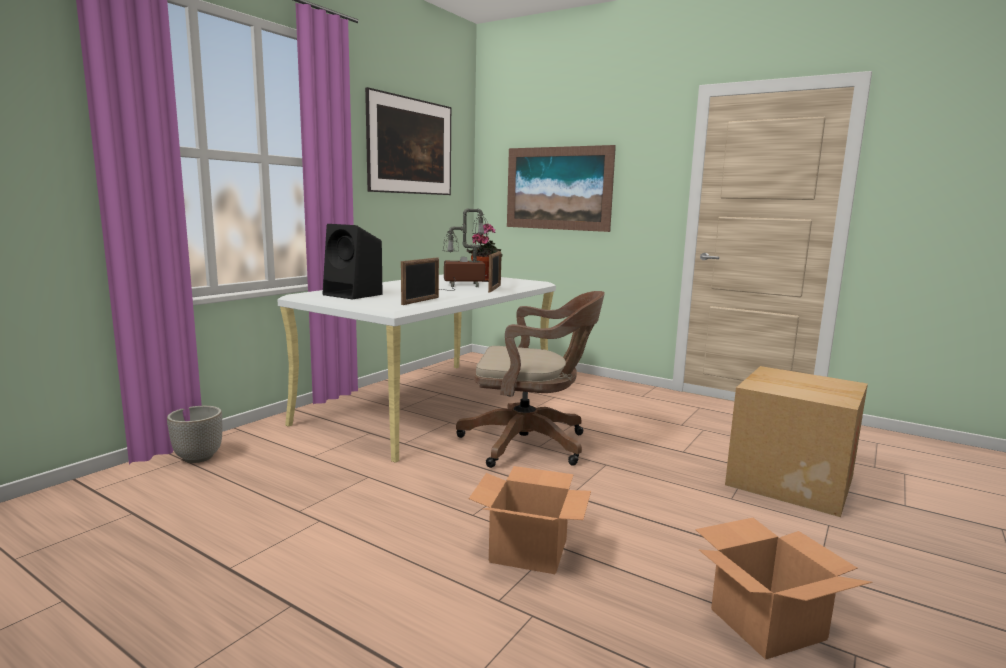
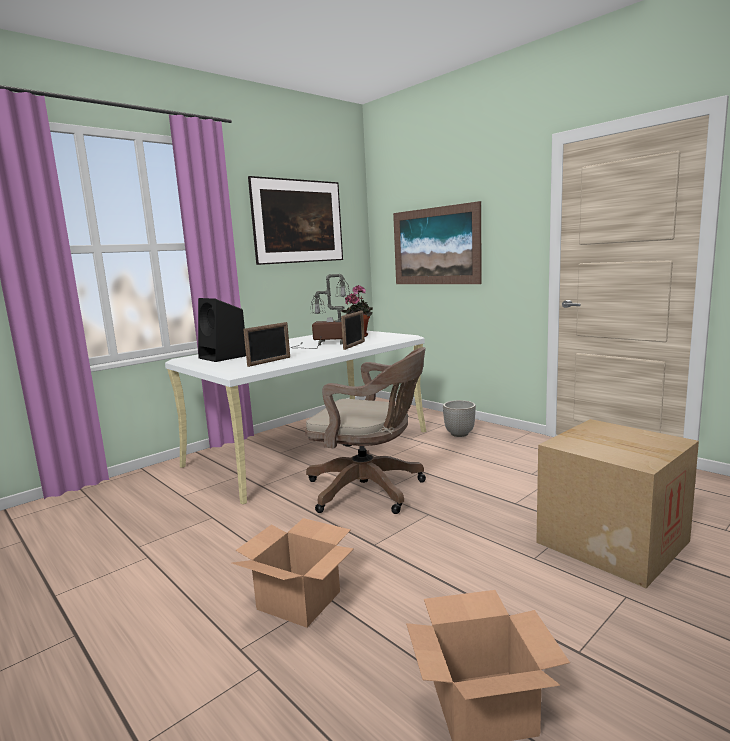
camera: 15 degrees right, 0 degrees up
(199, 457) = (99, 494): planter -> planter (460, 434)

